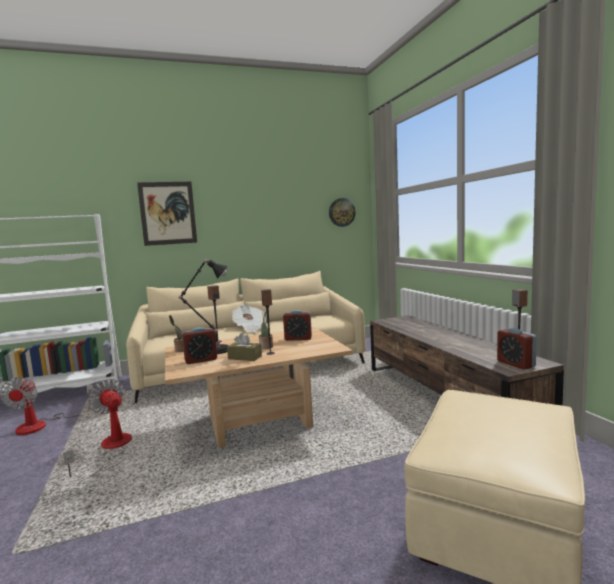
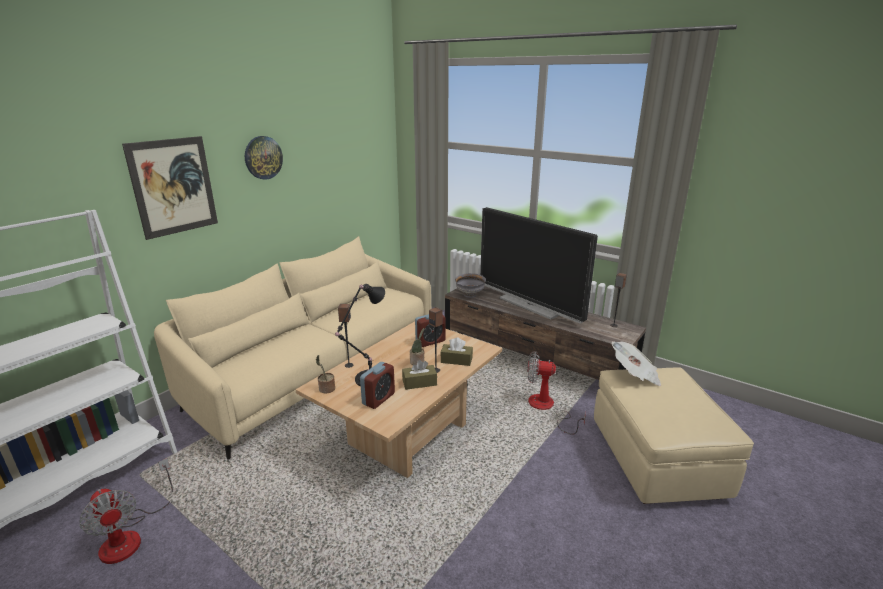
camera: 35 degrees left, 15 degrees up
(109, 448) = (285, 525): fan -> fan (547, 408)
(250, 327) = (321, 326): newspaper -> newspaper (635, 375)
(297, 351) = (456, 360): none -> brown tissue box
(341, 212) = (370, 161): wall clock -> wall clock (263, 157)
(391, 323) = (470, 295): none -> grey bowl
(441, 334) = (530, 305): none -> television
(515, 364) = (620, 334): alarm clock -> none

